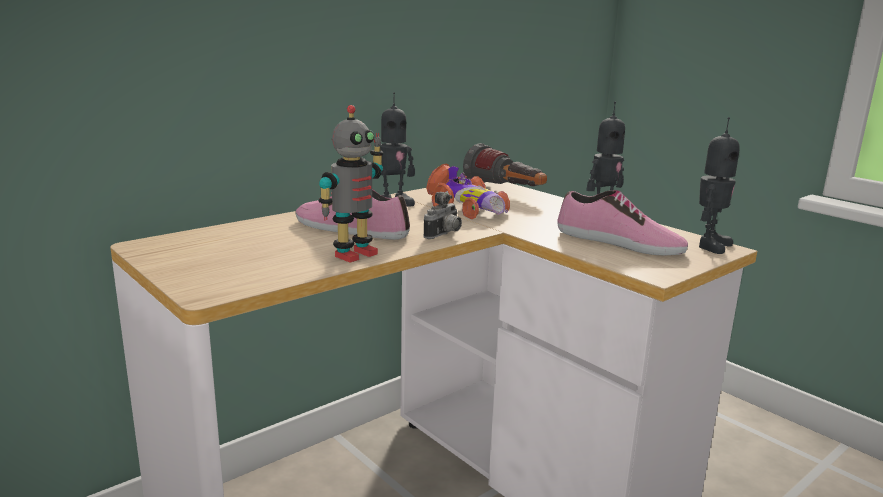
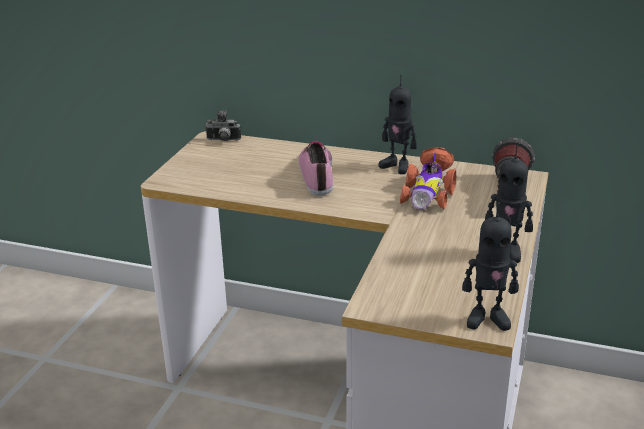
camera: 60 degrees right, 10 degrees up
(353, 254) = (269, 193): toy robot -> none
(444, 235) = (349, 206): camera -> camera (223, 140)
(618, 242) = (431, 275): shoe -> none

